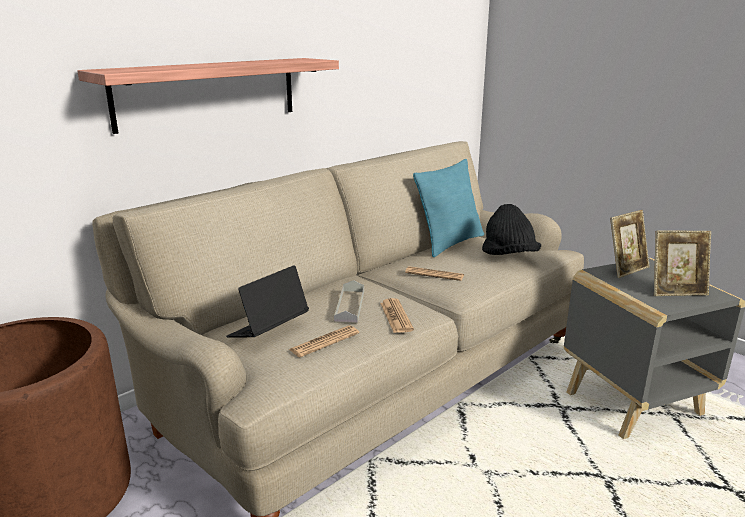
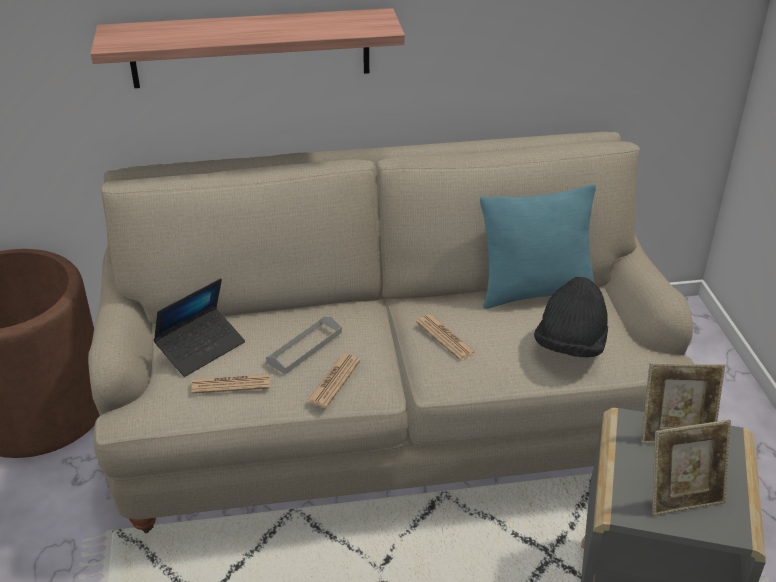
camera: 35 degrees right, 15 degrees up
(268, 331) = (201, 348): laptop -> laptop turned 150 degrees clockwise
(676, 291) = (683, 498): picture frame -> picture frame turned 45 degrees counterclockwise

